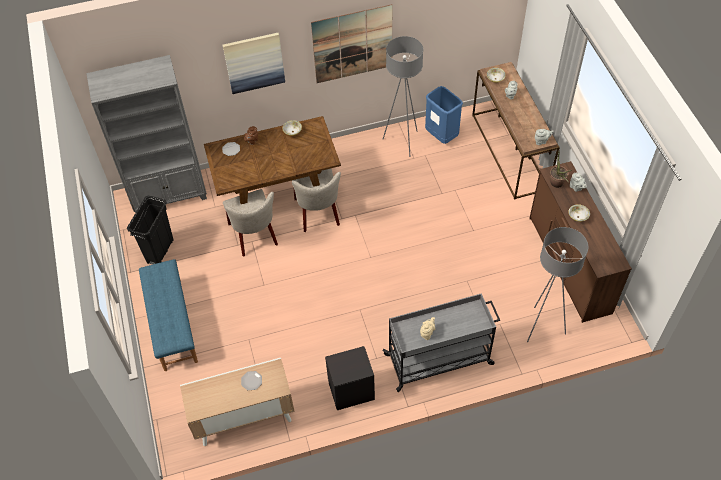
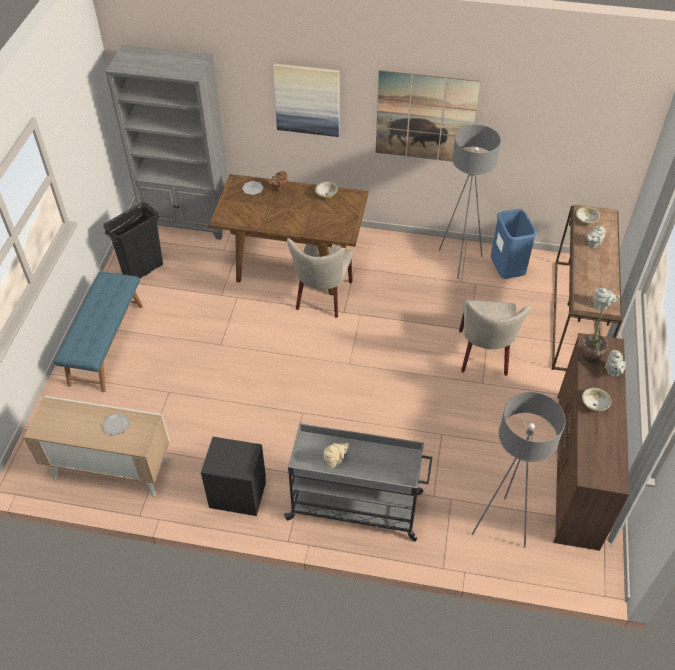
camera: 25 degrees right, 5 degrees down
(255, 236) = (243, 294): beige chair -> beige chair (484, 356)

